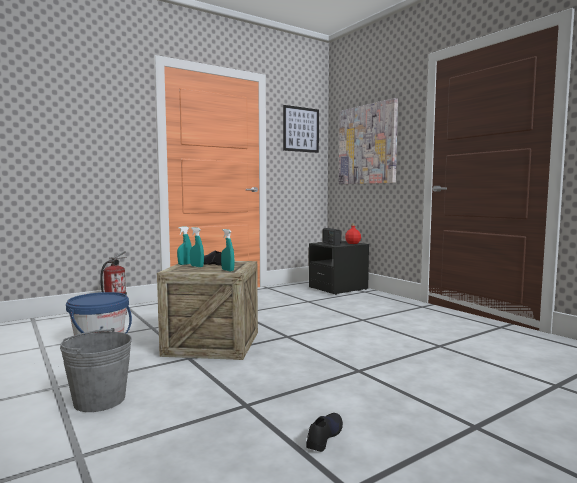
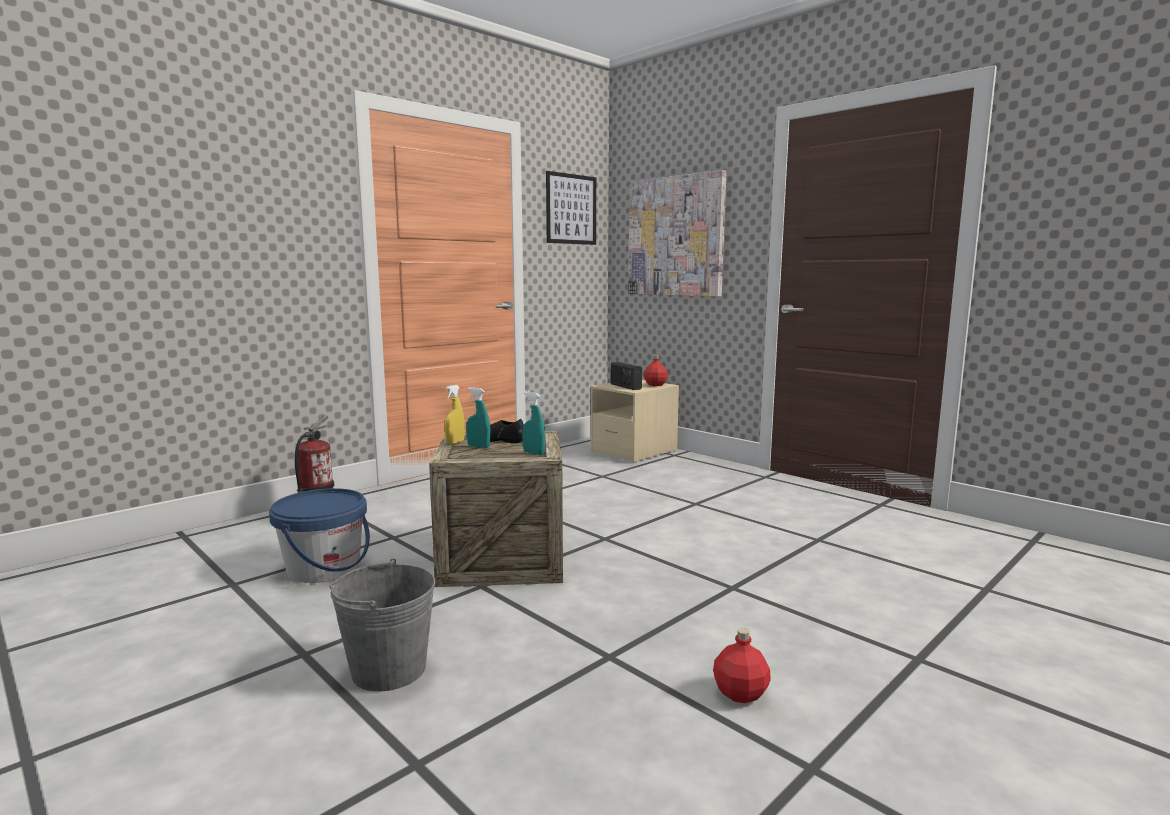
camera: 10 degrees left, 5 degrees up
(185, 264) = (455, 442): turquoise spray bottle -> yellow spray bottle
(324, 436) = (739, 693): black shoe -> red bottle
(338, 288) = (634, 451): black nightstand -> beige nightstand

